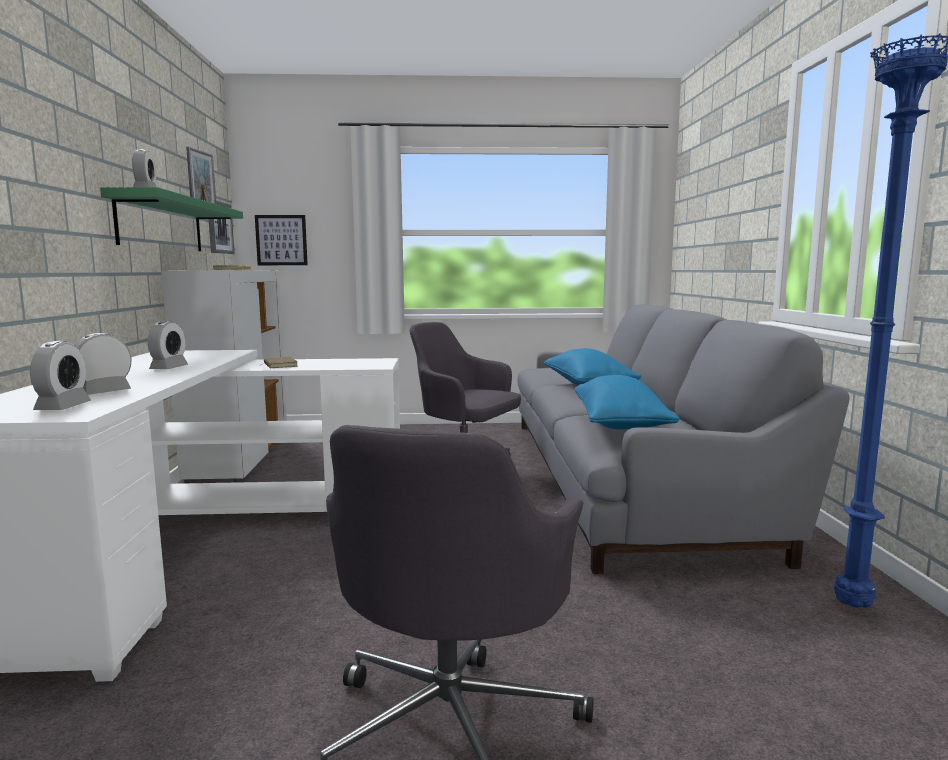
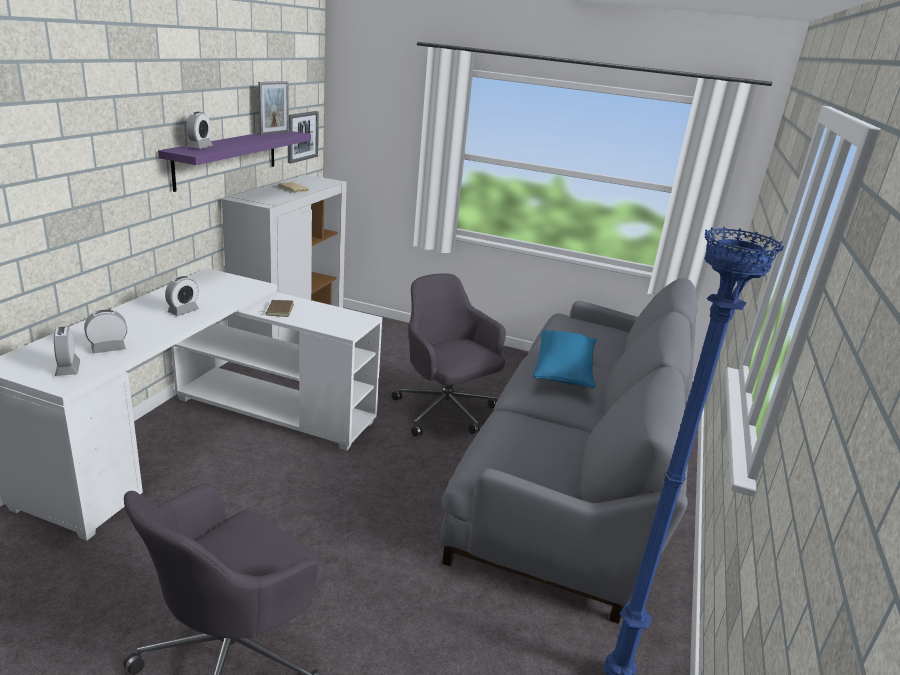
camera: 20 degrees right, 15 degrees up
(63, 407) = (68, 369): alarm clock -> alarm clock turned 135 degrees clockwise
(162, 225) = (227, 158): green shelf -> purple shelf
(281, 240) = (361, 146): picture -> none
(619, 424) = (518, 444): blue pillow -> none

